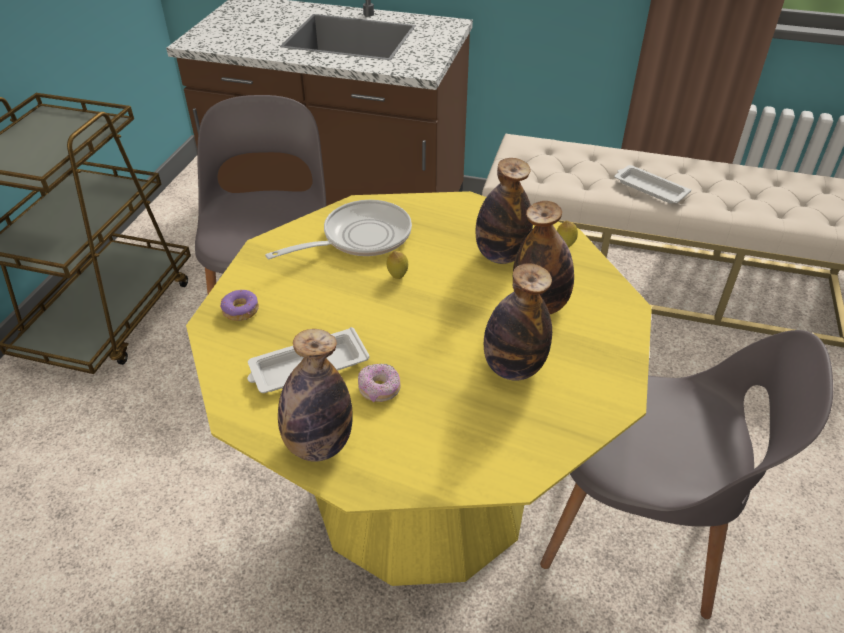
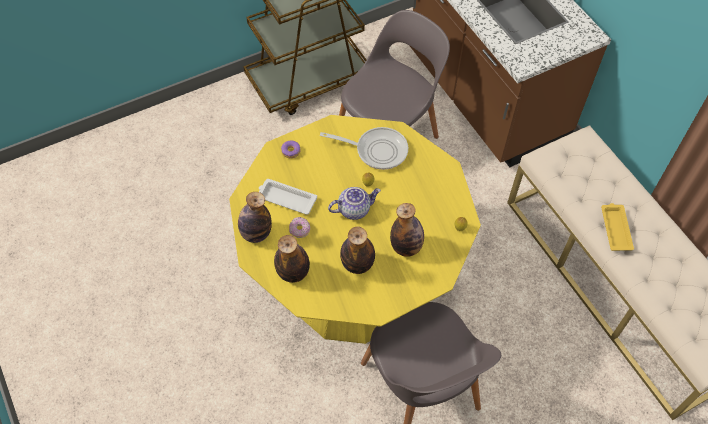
camera: 45 degrees right, 15 degrees up
(418, 313) = (354, 209): none -> teapot
(501, 255) = (424, 209): bottle -> bottle (293, 273)
(649, 188) = (615, 228): white tray -> yellow tray

